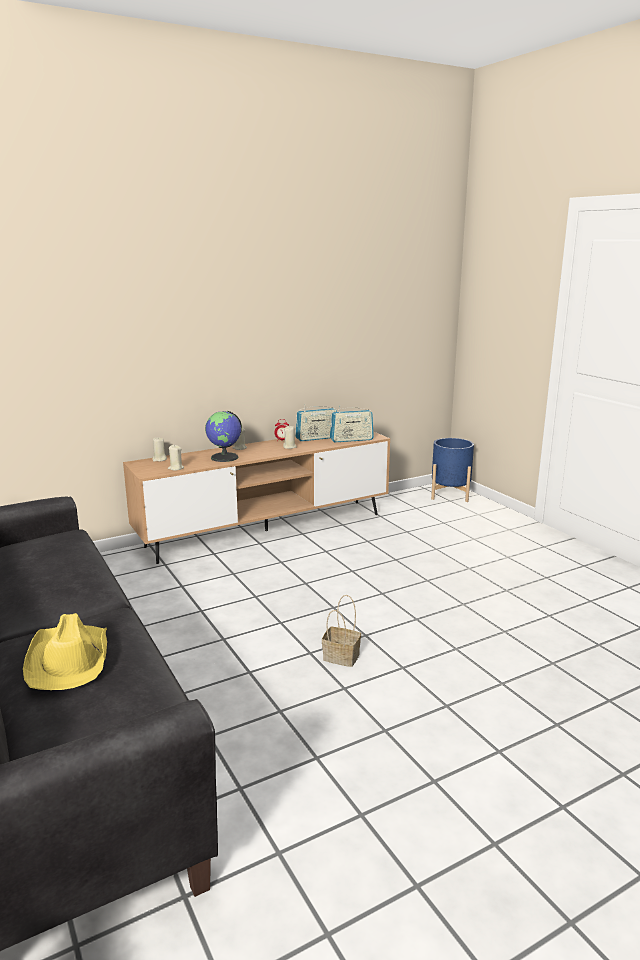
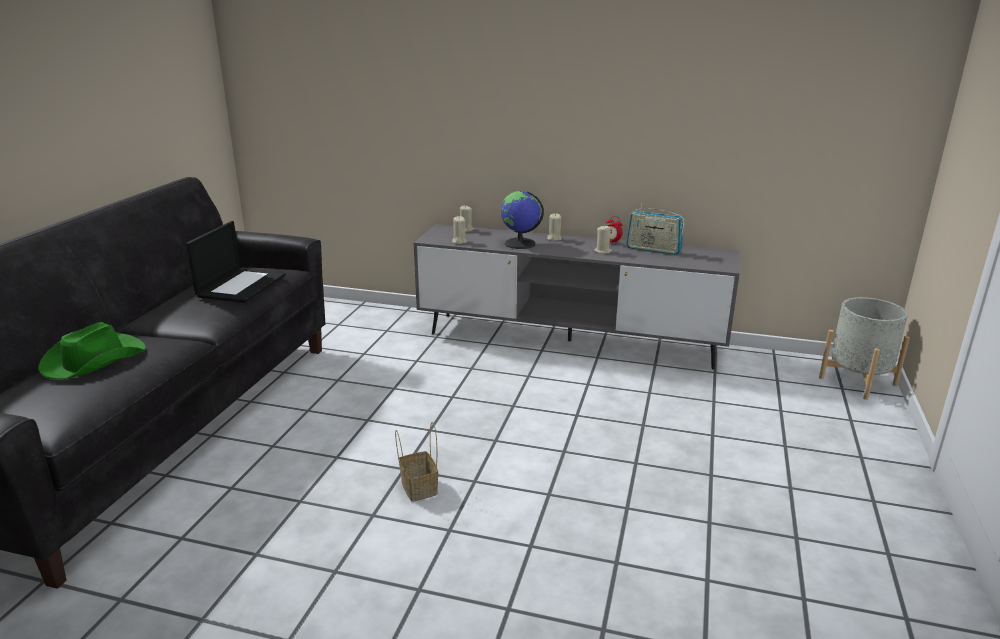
camera: 45 degrees right, 5 degrees up
(58, 556) = (241, 285): none -> laptop
(69, 659) = (92, 360): yellow hat -> green hat
(266, 530) = (569, 340): brown tv stand -> grey tv stand
(351, 440) = (687, 262): radio -> none
(450, 494) = (857, 381): blue planter -> grey planter

